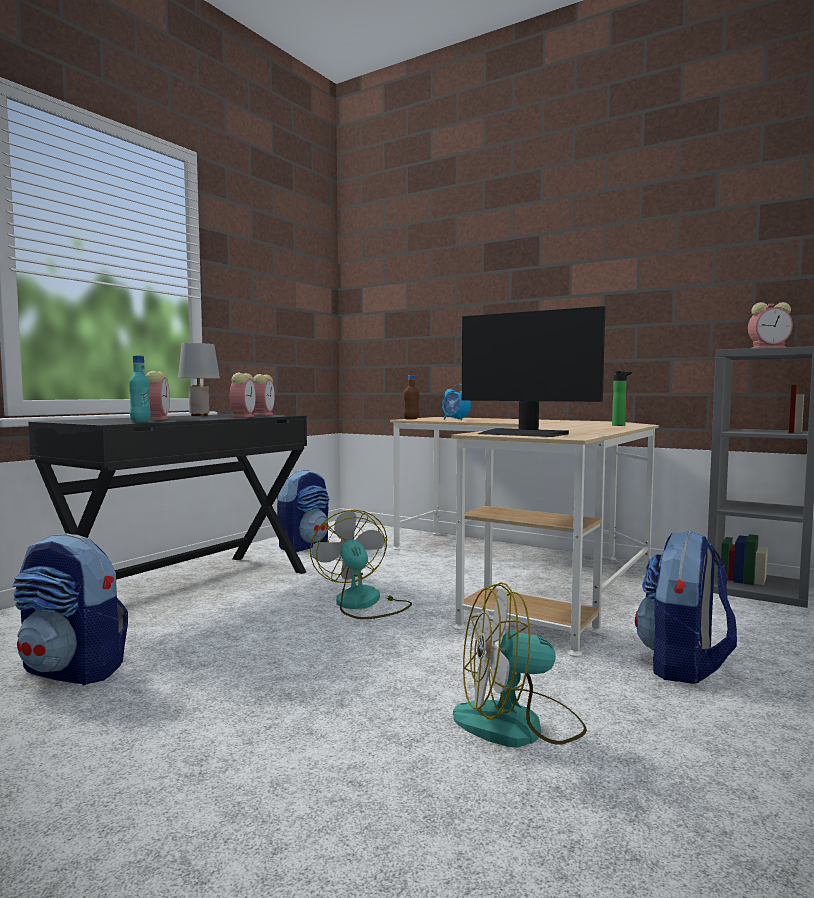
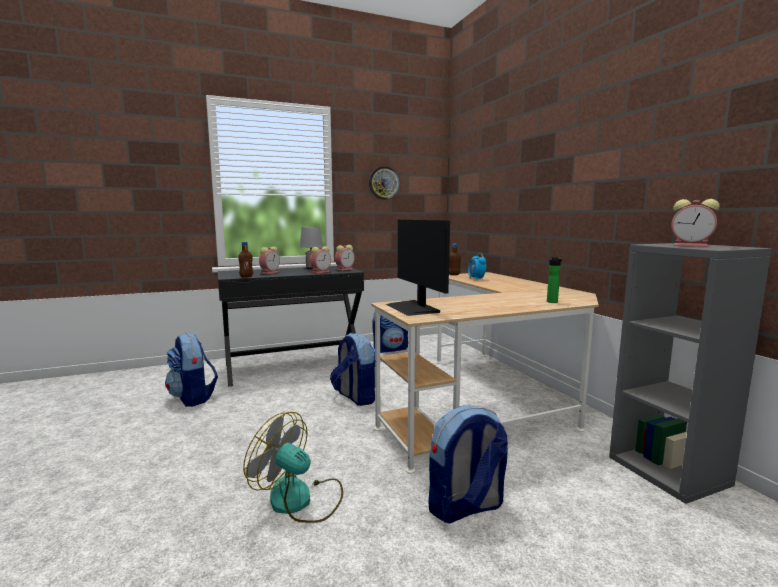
camera: 35 degrees right, 5 degrees up
(140, 422) = (246, 276): turquoise bottle -> brown bottle
(267, 288) = (384, 183): none -> wall clock
(363, 604) = (355, 397): fan -> backpack

